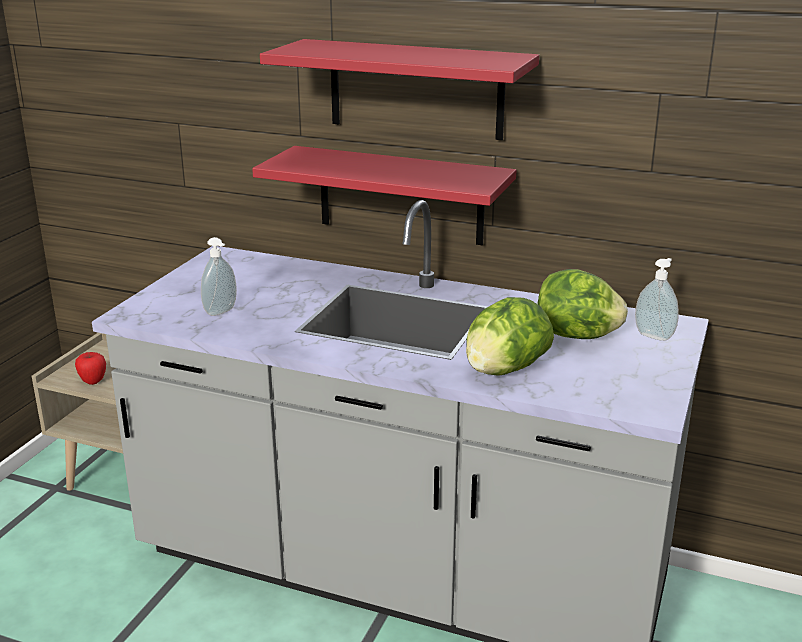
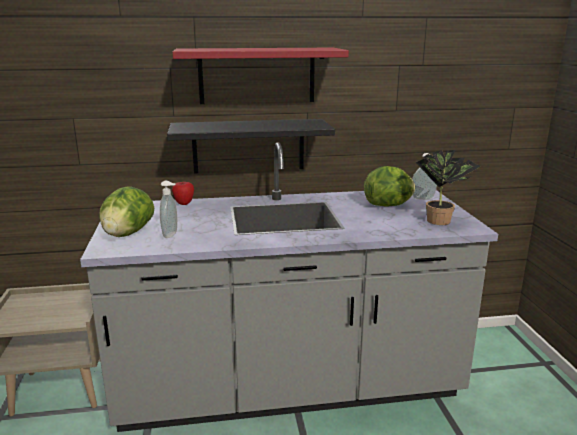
camera: 30 degrees left, 5 degrees down
(93, 381) = (31, 322): apple -> apple (184, 203)
(400, 195) = (248, 146): red shelf -> black shelf
(505, 370) = (379, 227): lettuce -> lettuce (127, 234)
(622, 383) = (441, 220): none -> potted plant

